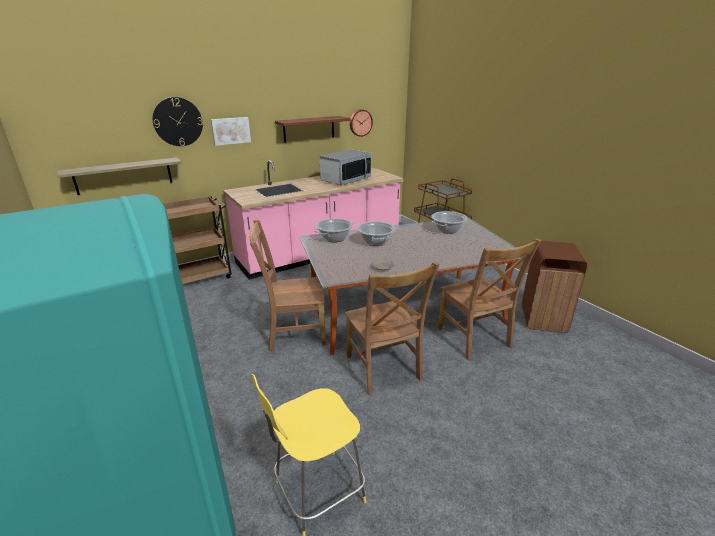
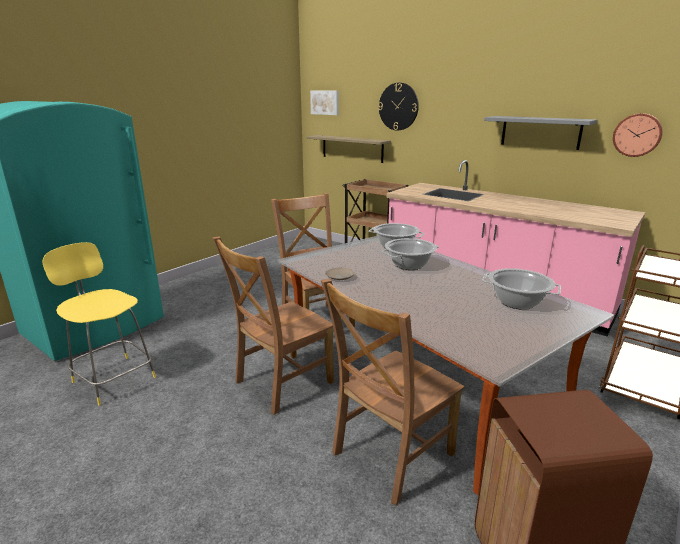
camera: 70 degrees right, 5 degrees down
(230, 130) = (443, 121): picture -> picture (325, 102)
(309, 129) = (540, 132): brown shelf -> grey shelf
(345, 180) = (547, 208): microwave -> none

